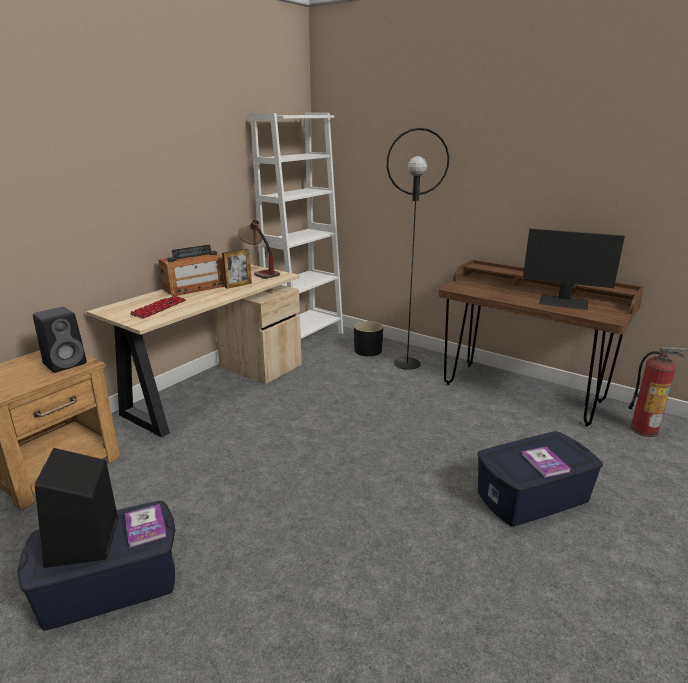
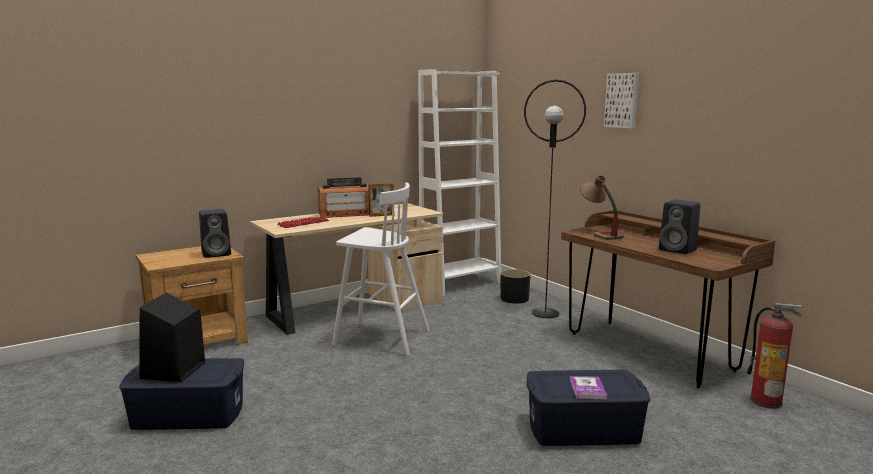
camera: 20 degrees right, 10 degrees down
(145, 526) = (219, 370): book -> none
(259, 272) = (410, 209): table lamp -> table lamp (599, 233)
(268, 423) = (380, 338): none -> white stool
(482, 149) = (622, 100): none -> picture
(564, 302) = (679, 250): monitor -> black speaker

